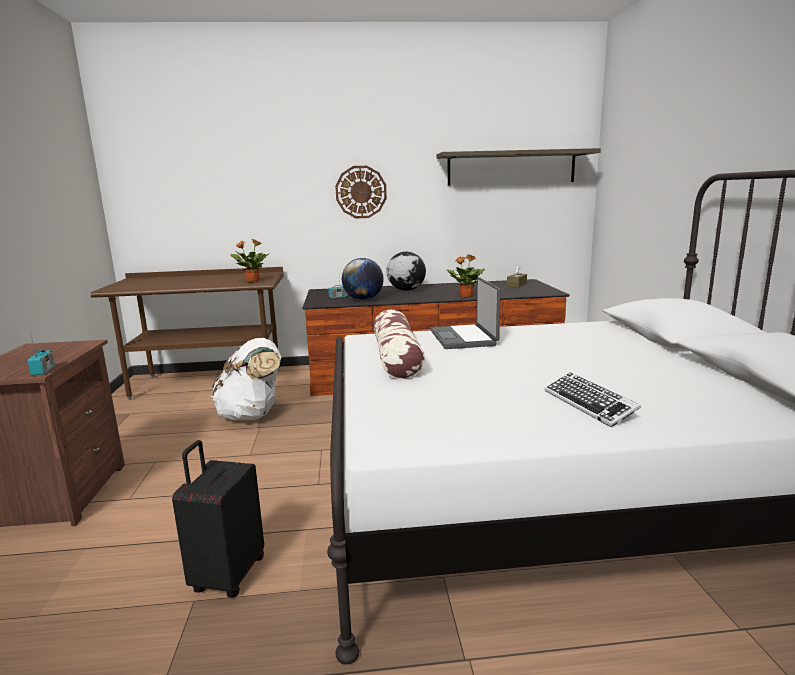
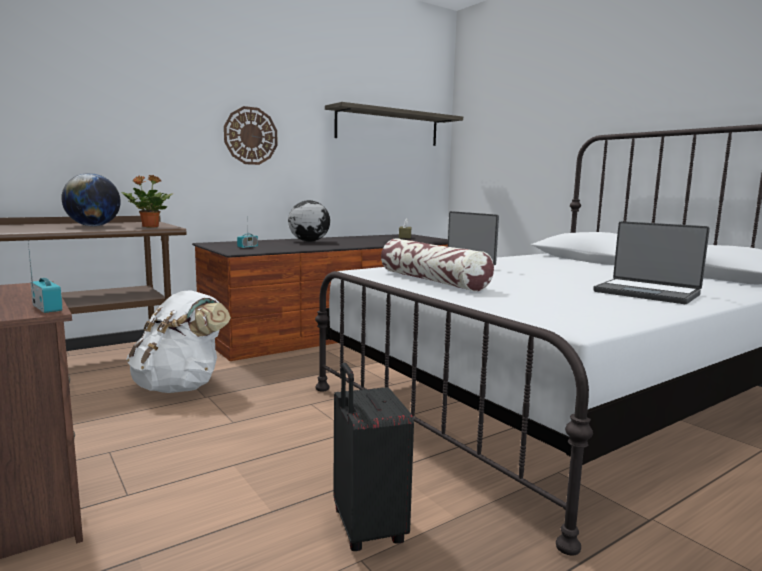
camera: 30 degrees left, 5 degrees down
(363, 299) = (283, 248): globe -> globe (93, 226)
(465, 296) = (380, 244): potted plant -> none
(589, 404) = (647, 293): keyboard -> laptop

